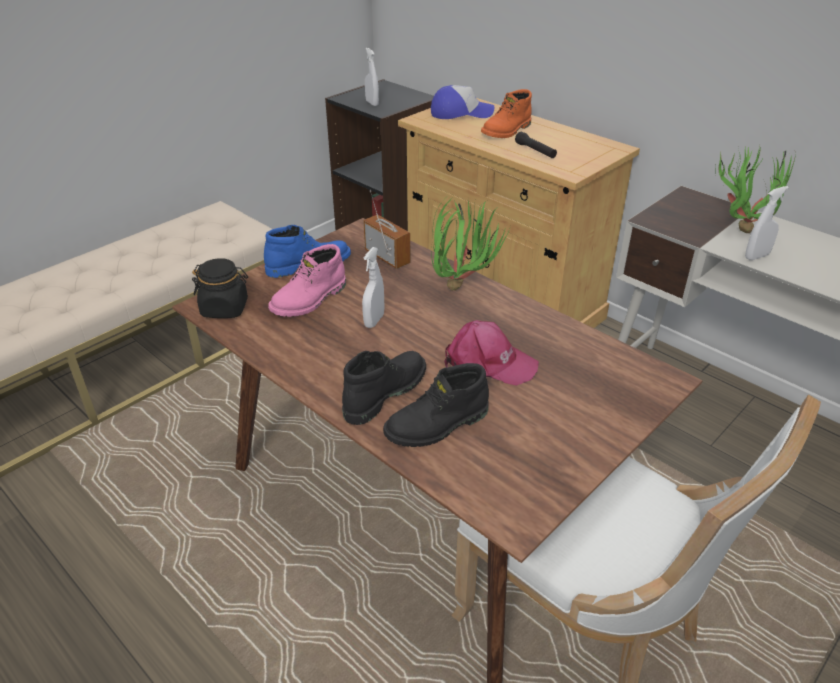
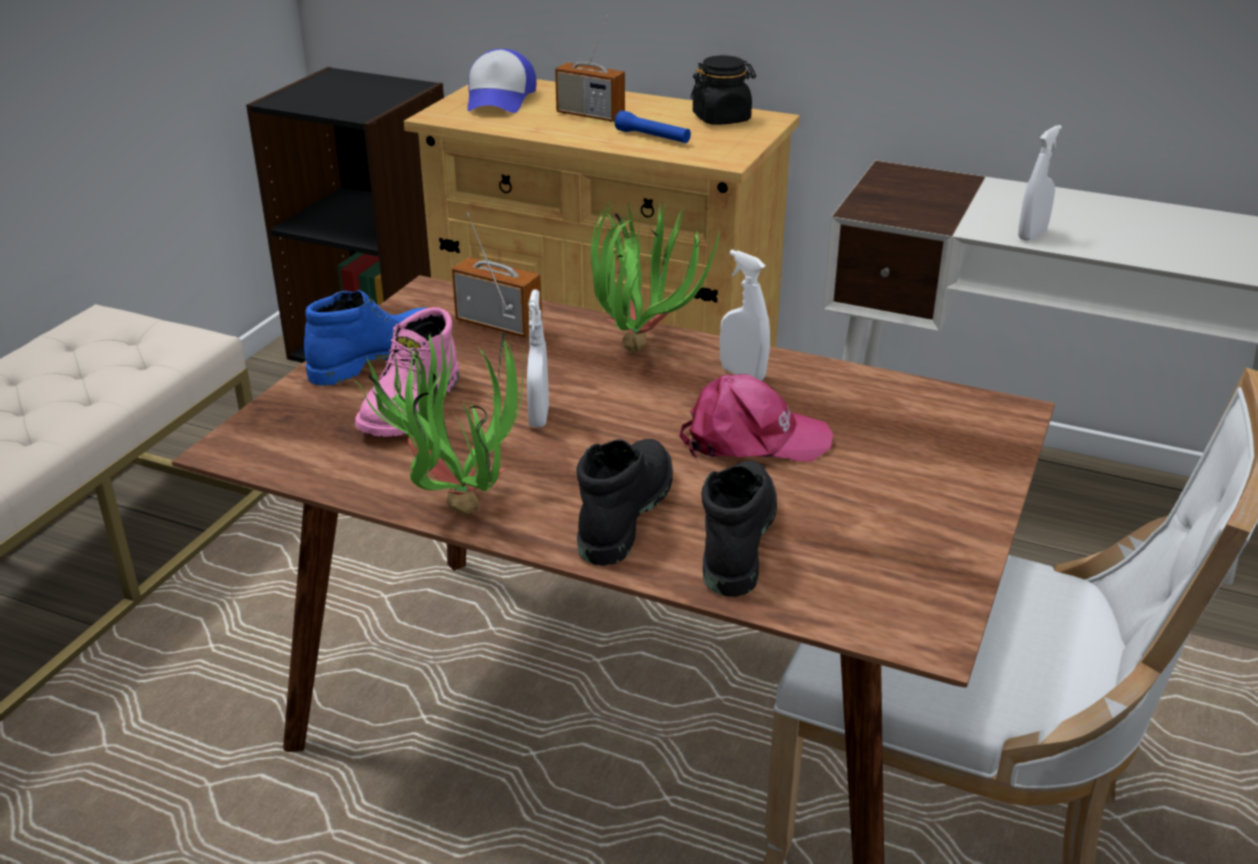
camera: 20 degrees left, 5 degrees down
(225, 308) = (273, 446): black jar -> black jar (721, 119)
(372, 103) = (334, 103): white spray bottle -> white spray bottle (742, 374)
(438, 426) = (734, 539): black boot -> black boot turned 150 degrees clockwise
(461, 113) = (500, 99): cap -> cap turned 120 degrees clockwise
(507, 131) = (590, 115): orange boot -> radio
(535, 151) = (652, 137): black flashlight -> blue flashlight
(740, 227) = (987, 201): potted plant -> potted plant (455, 500)

